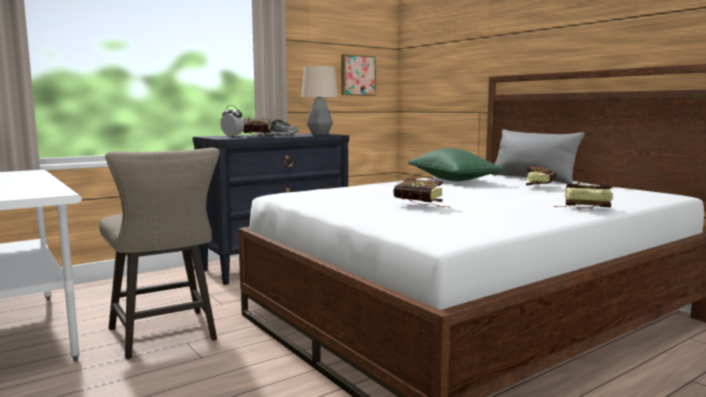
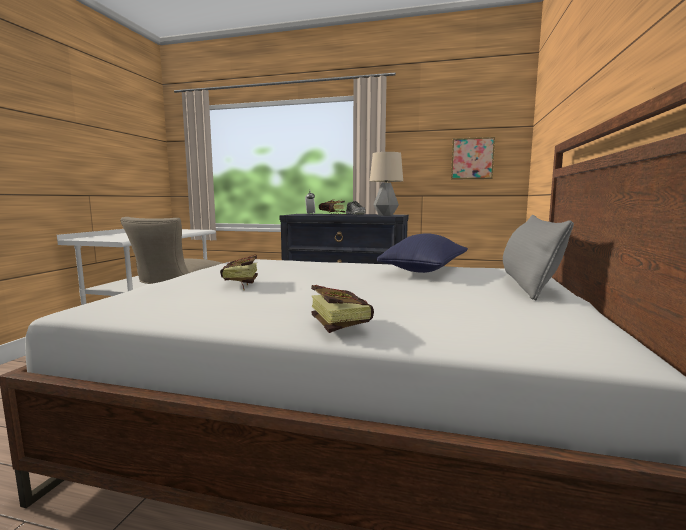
camera: 50 degrees right, 0 degrees up
(452, 180) = (425, 270): green pillow -> blue pillow
(541, 187) = (470, 294): book -> none

